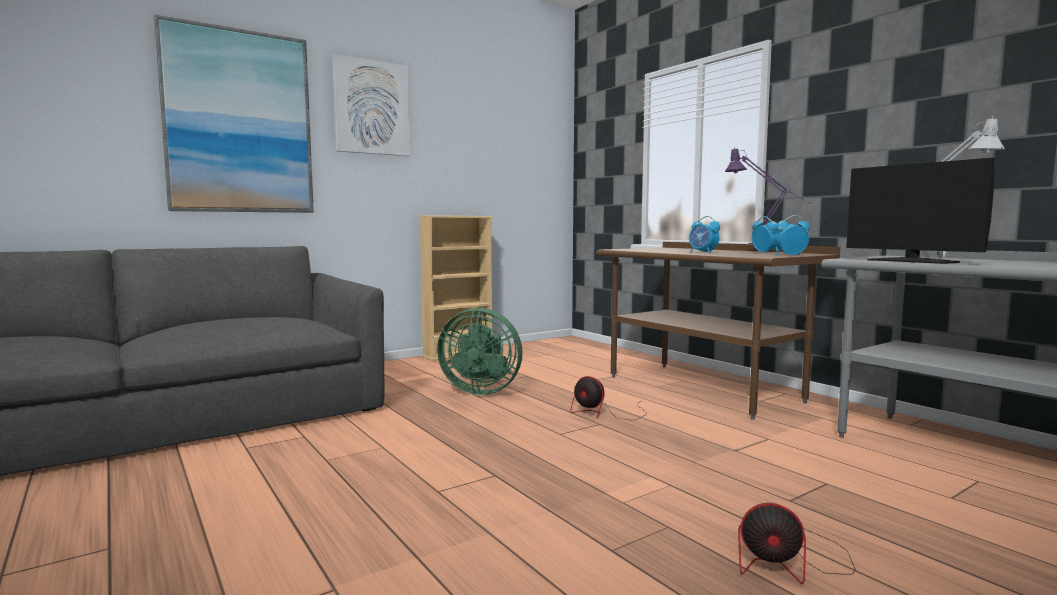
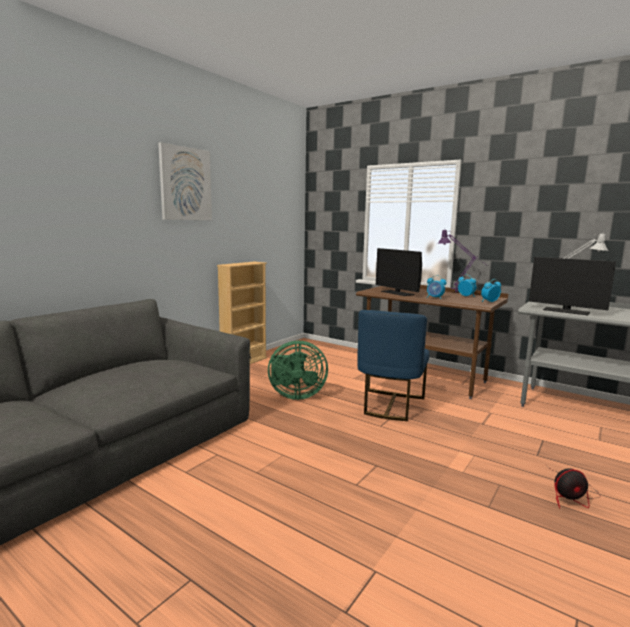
camera: 20 degrees left, 5 degrees up
(239, 122) = (93, 199): picture -> none
(605, 413) = (390, 405): fan -> blue chair
(656, 250) = (397, 293): none -> monitor

